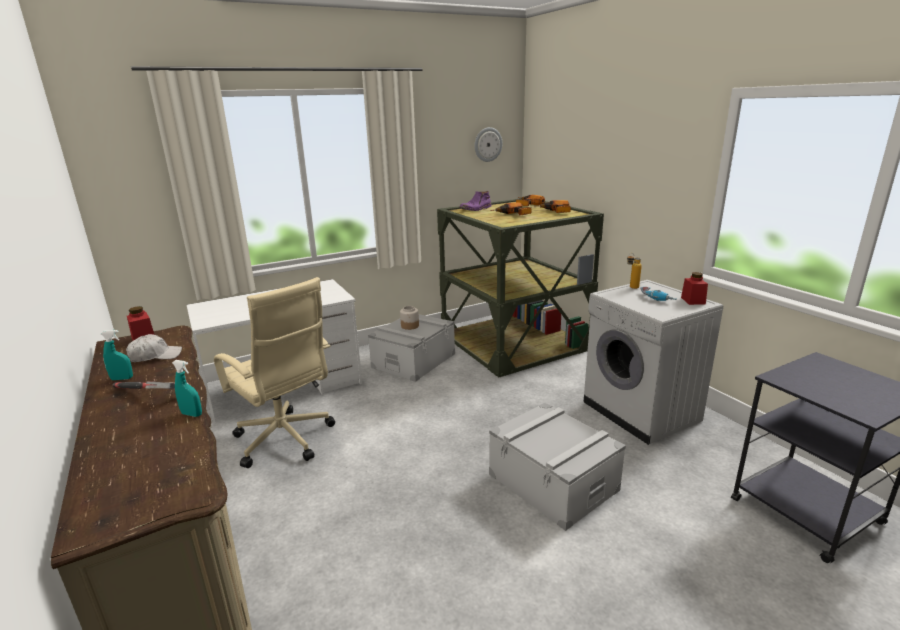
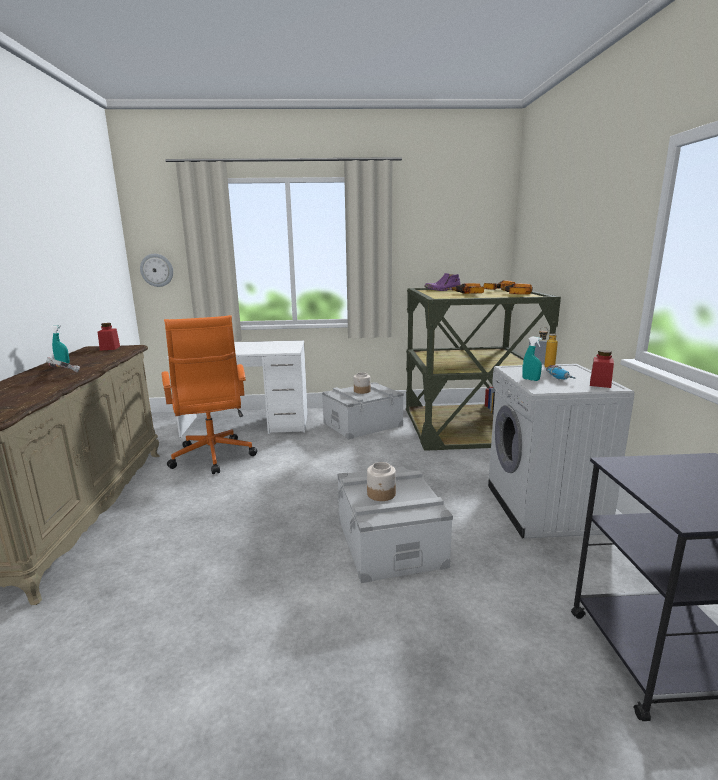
camera: 25 degrees right, 5 degrees down
(155, 356) = (99, 356): white cap -> none
(192, 414) = (62, 385): turquoise spray bottle -> turquoise spray bottle (530, 379)
(286, 441) = (213, 458): beige office chair -> orange office chair
(487, 144) = (472, 232): wall clock -> wall clock (157, 270)
(550, 441) = (381, 494): none -> jar

